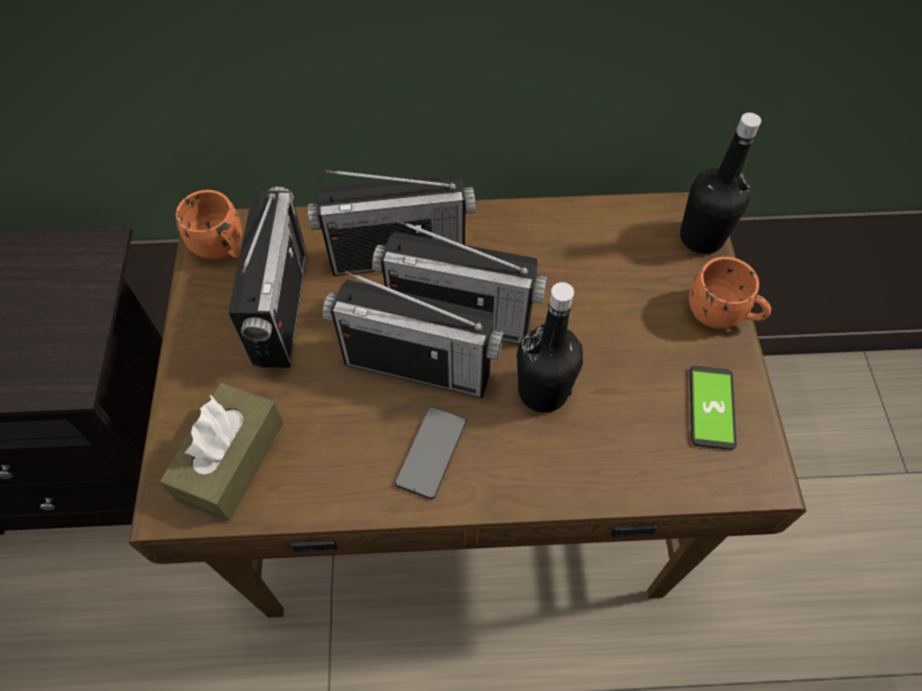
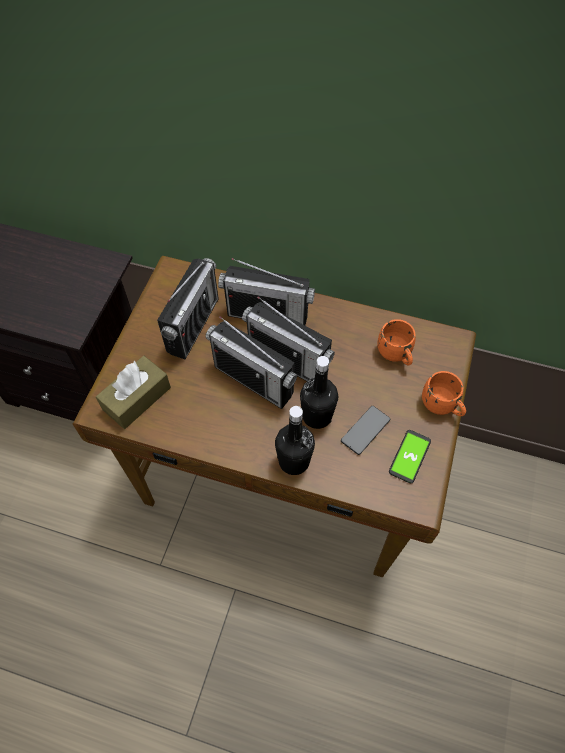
camera: 20 degrees right, 0 degrees up
(222, 248) = (174, 282): orange mug -> orange mug (396, 355)
(431, 452) = (241, 429): phone -> phone (365, 430)
(701, 237) = (451, 357): black bottle -> black bottle (294, 461)

